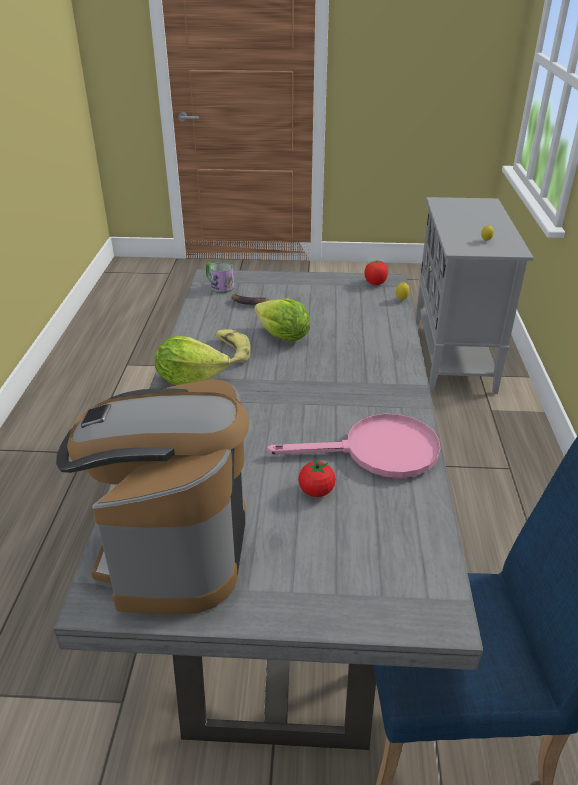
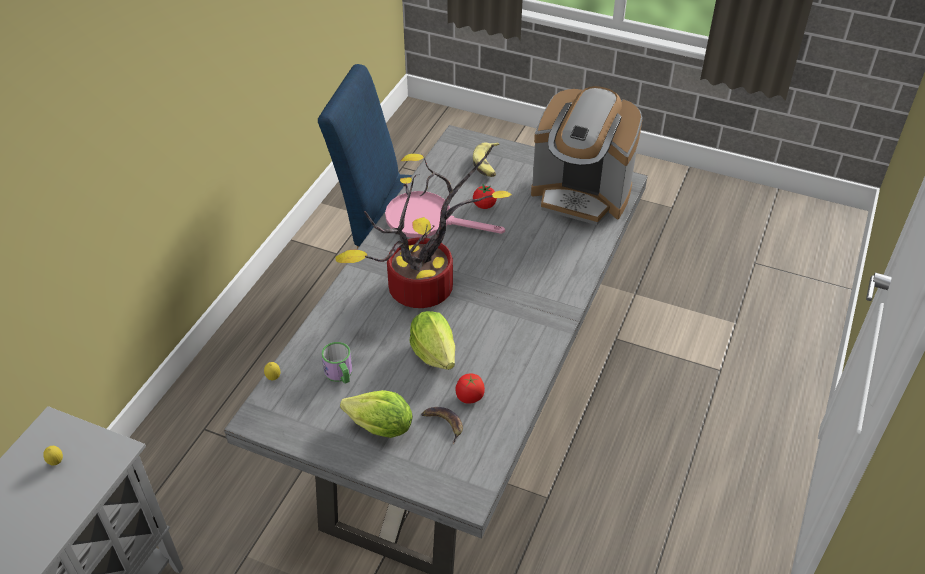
camera: 160 degrees left, 10 degrees up
(173, 549) = (581, 195): coffee machine -> coffee machine turned 90 degrees clockwise
(189, 379) = (541, 321): lettuce -> lettuce (381, 428)
(219, 286) = (466, 469): mug -> mug (340, 374)
(231, 351) = (492, 346): banana -> banana (487, 164)
(329, 376) = (420, 292): none -> potted plant
(375, 283) = (275, 419): tomato -> tomato (469, 397)

